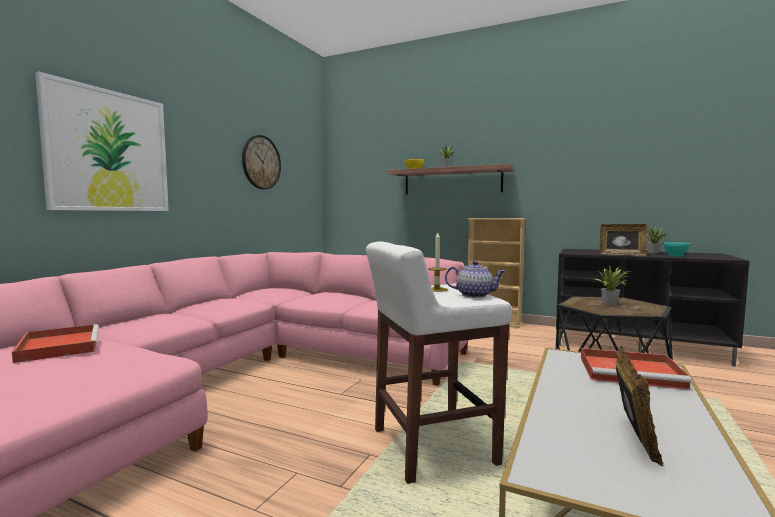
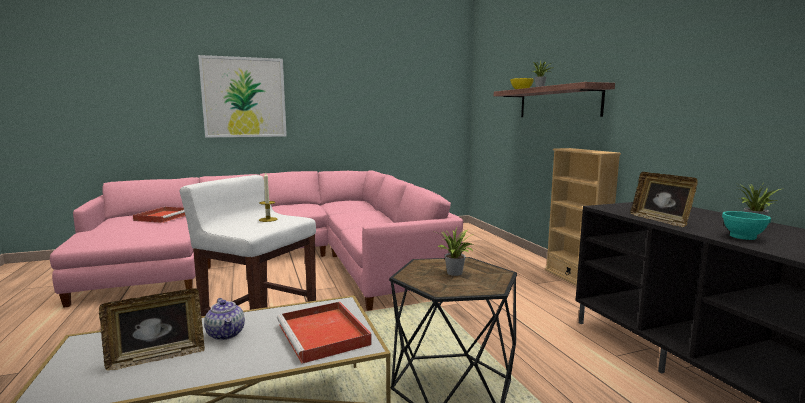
camera: 45 degrees right, 5 degrees up
(261, 162) = (382, 92): wall clock -> none
(474, 295) = (257, 228): teapot -> teapot (226, 334)

